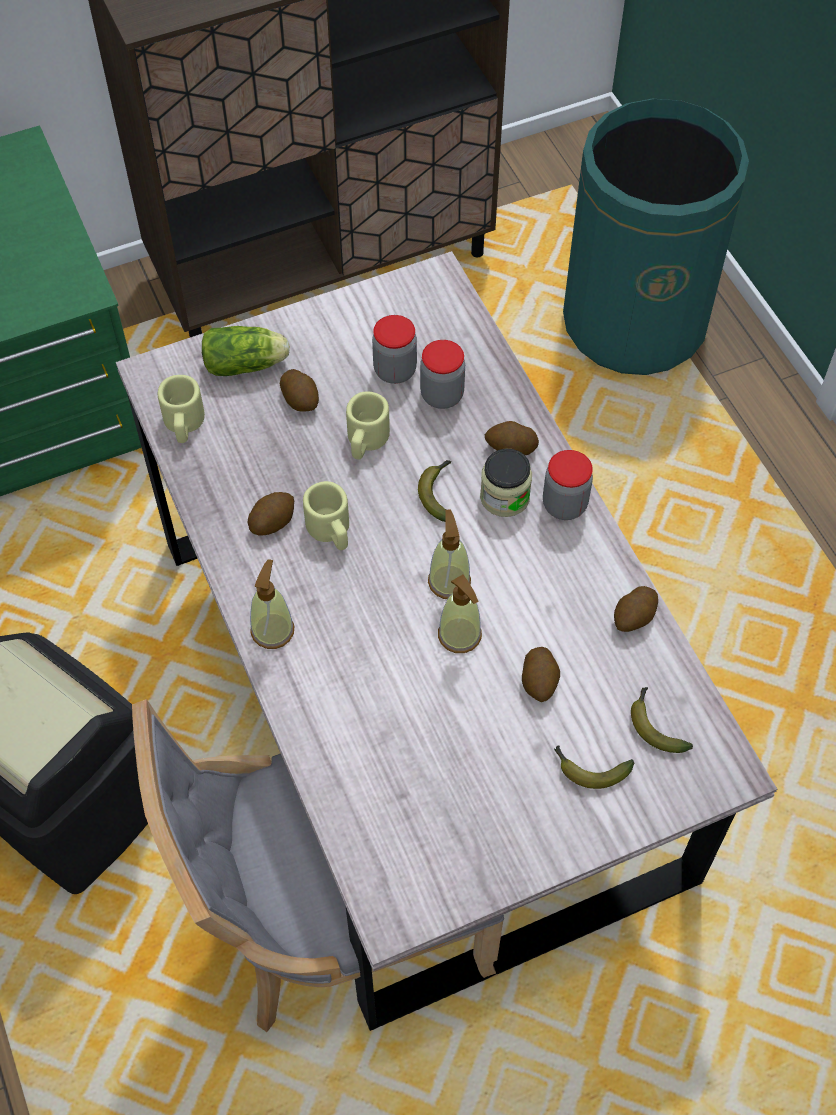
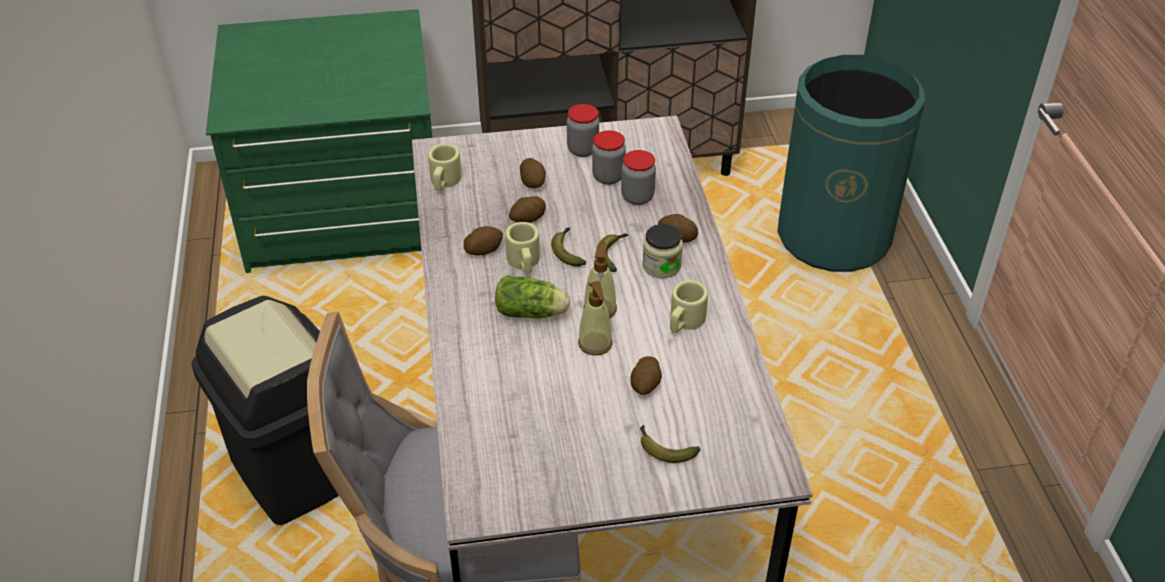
camera: 15 degrees right, 15 degrees down
(248, 364) = (503, 156): lettuce -> lettuce (533, 313)
(272, 630) = (457, 314): soap dispenser -> none
(365, 441) = (570, 214): beige mug -> beige mug (684, 322)
(564, 505) = (705, 279): jar -> jar (583, 150)
(634, 618) = (734, 359): potato -> potato (527, 219)
(655, 725) = (726, 431): banana -> banana (567, 251)

